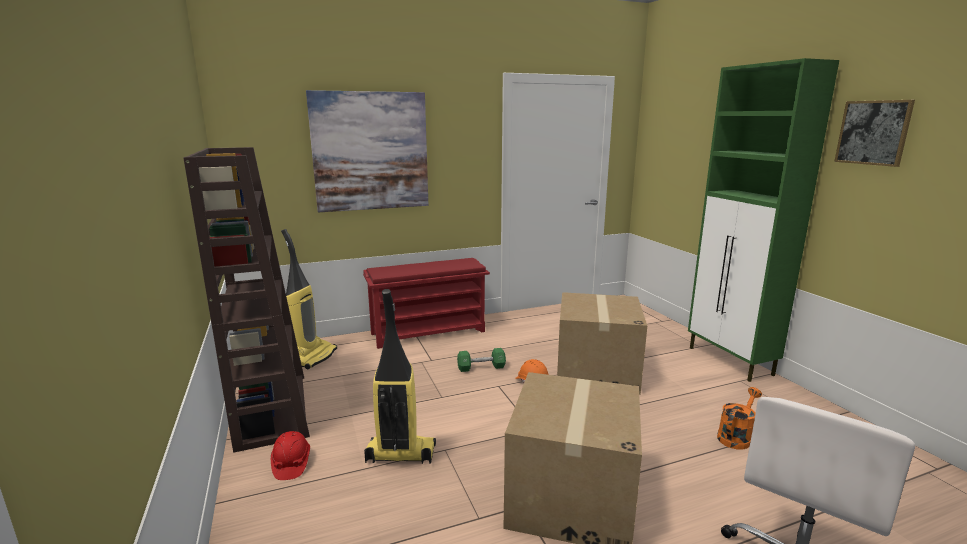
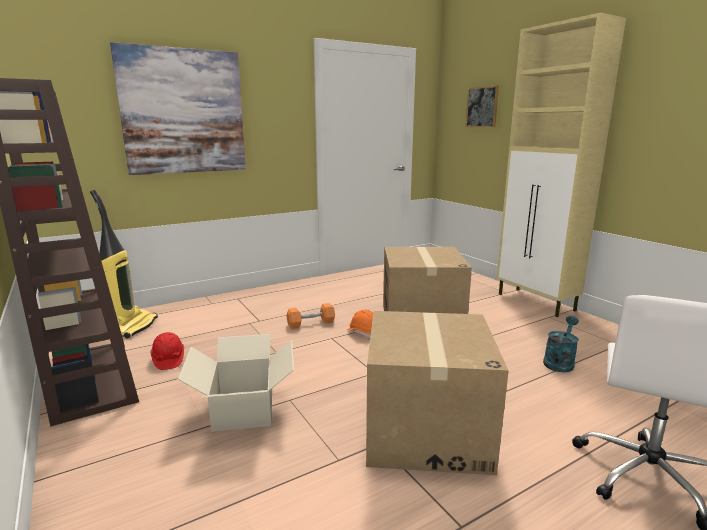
camera: 10 degrees left, 0 degrees up
(291, 464) = (121, 431): red hard hat -> red hard hat (168, 360)
(400, 454) = (243, 409): vacuum cleaner -> cardboard box
(429, 332) = (252, 297): red shoe rack -> none
(481, 367) = (311, 323): green dumbbell -> orange dumbbell
(730, 361) = (536, 302): green cabinet -> beige cabinet
(736, 436) = (559, 362): orange watering can -> turquoise watering can
(873, 132) = (658, 81): picture -> picture (482, 107)

